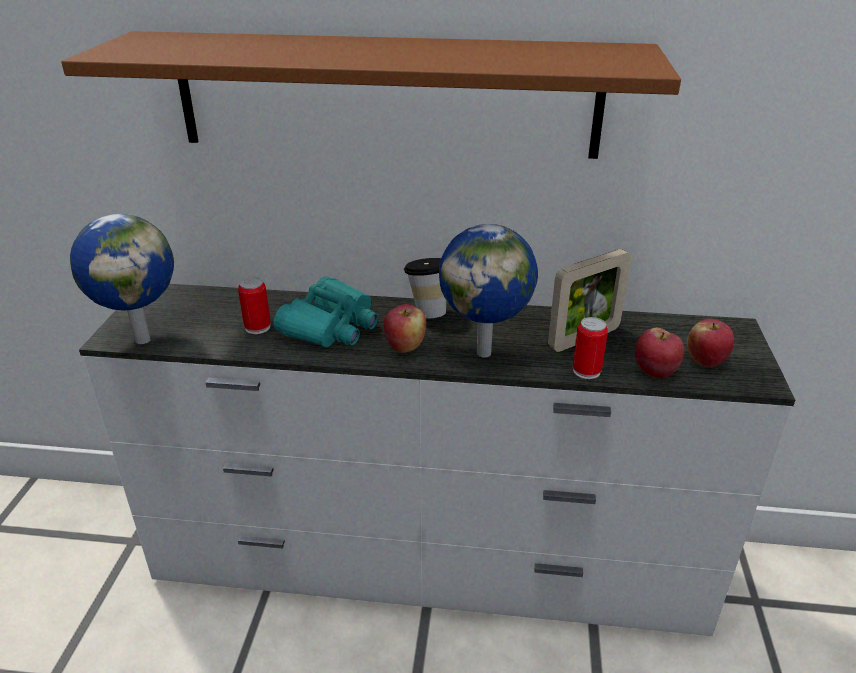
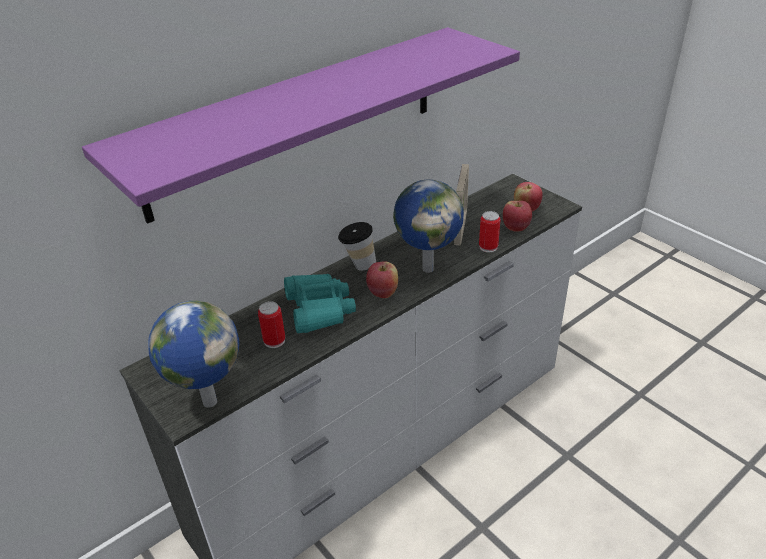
camera: 45 degrees left, 5 degrees up
(386, 95) = (297, 120): brown shelf -> purple shelf

